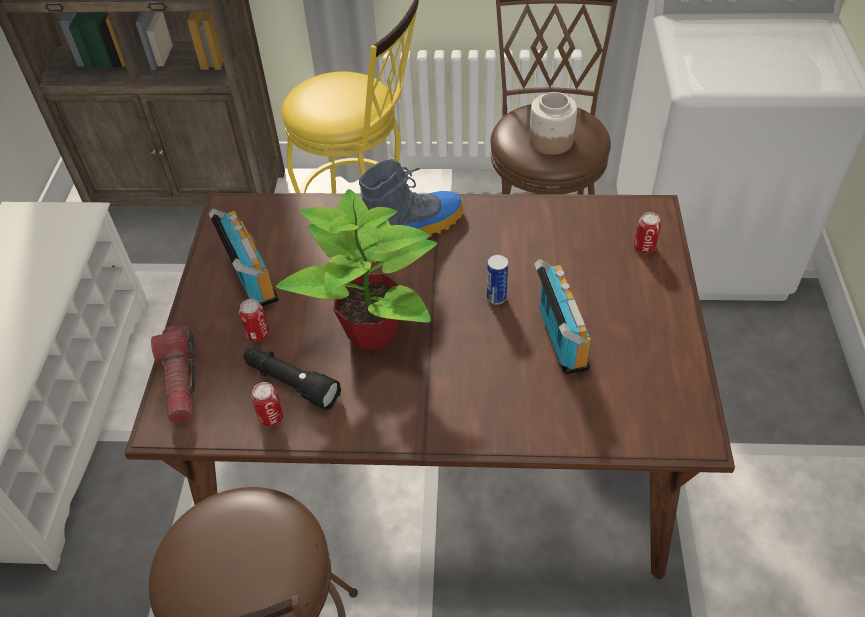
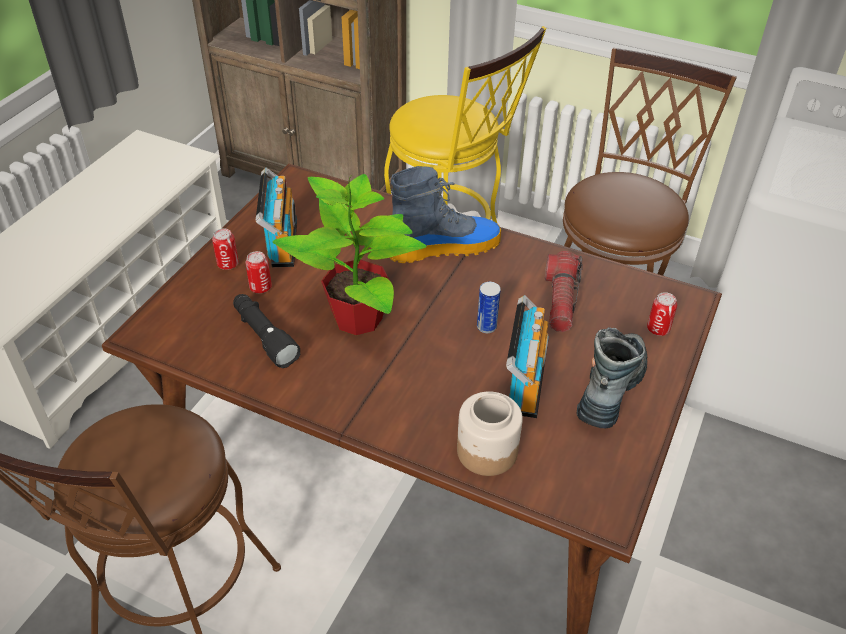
camera: 20 degrees right, 5 degrees down
(180, 382) = (176, 304): flashlight -> flashlight (560, 300)
(271, 417) = (231, 357): can -> can (228, 264)
(550, 140) = (622, 208): jar -> jar (486, 451)
(635, 317) = (610, 388): none -> boot

